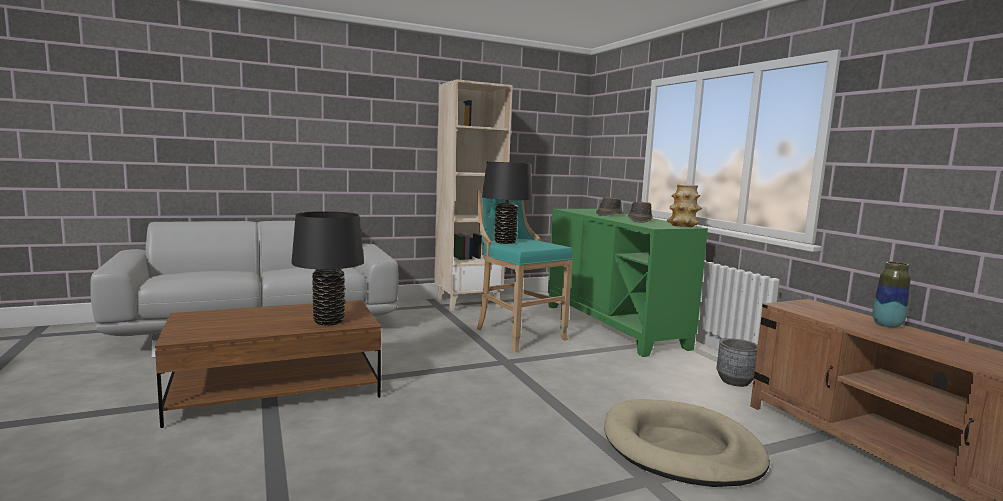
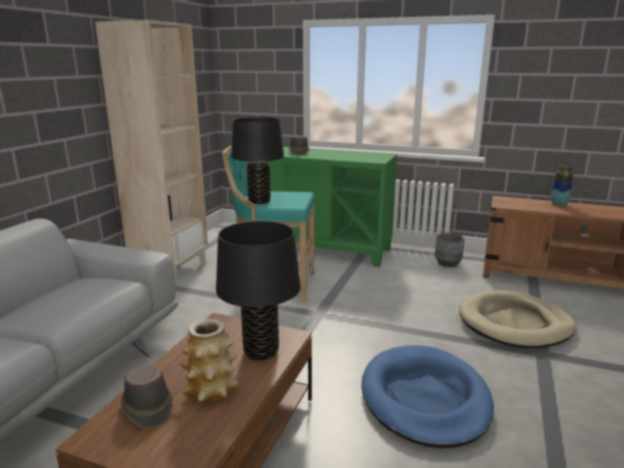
camera: 45 degrees left, 10 degrees up
(450, 439) = (424, 399): none -> blue dog bed
(639, 220) = (341, 155): brown hat -> brown hat (147, 407)
(683, 225) = (380, 155): vase -> vase (211, 390)

